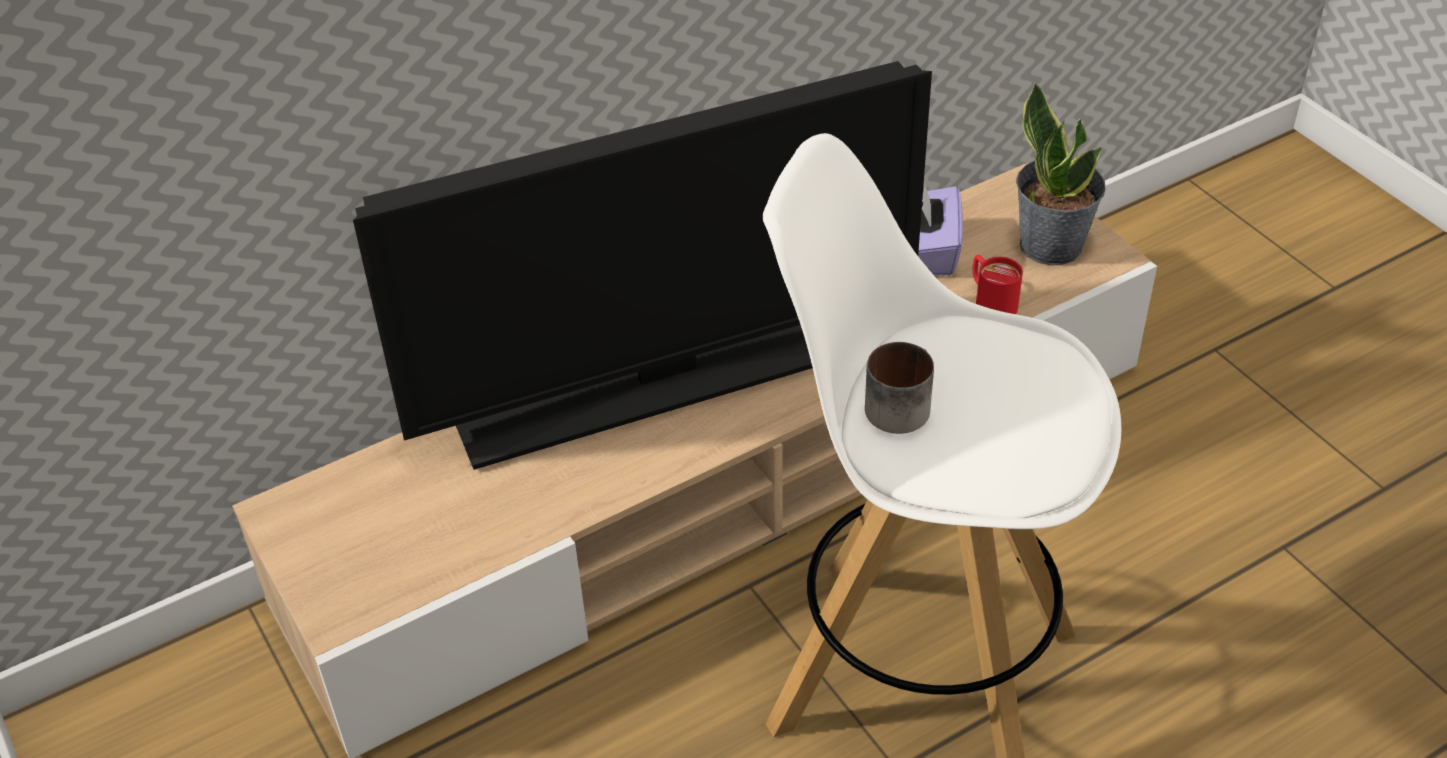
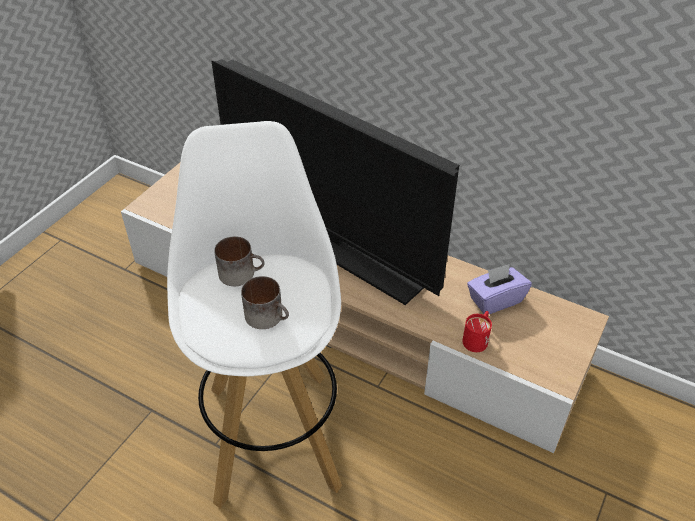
camera: 60 degrees right, 0 degrees up
(1024, 398) = (269, 316): none -> mug
(1051, 244) = (546, 349): potted plant -> none

